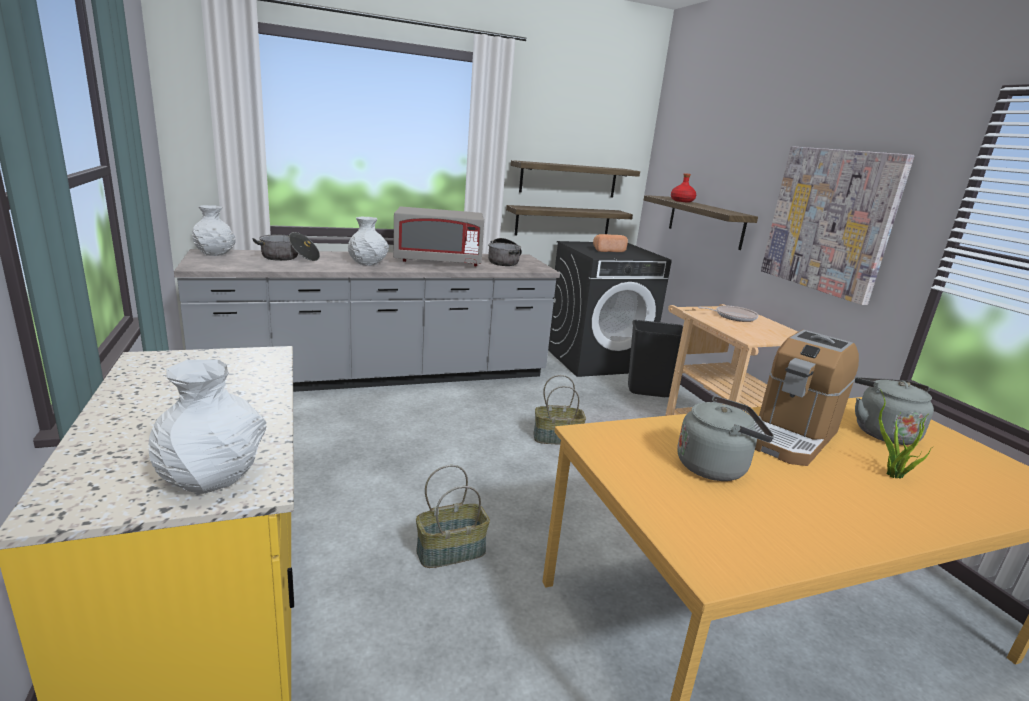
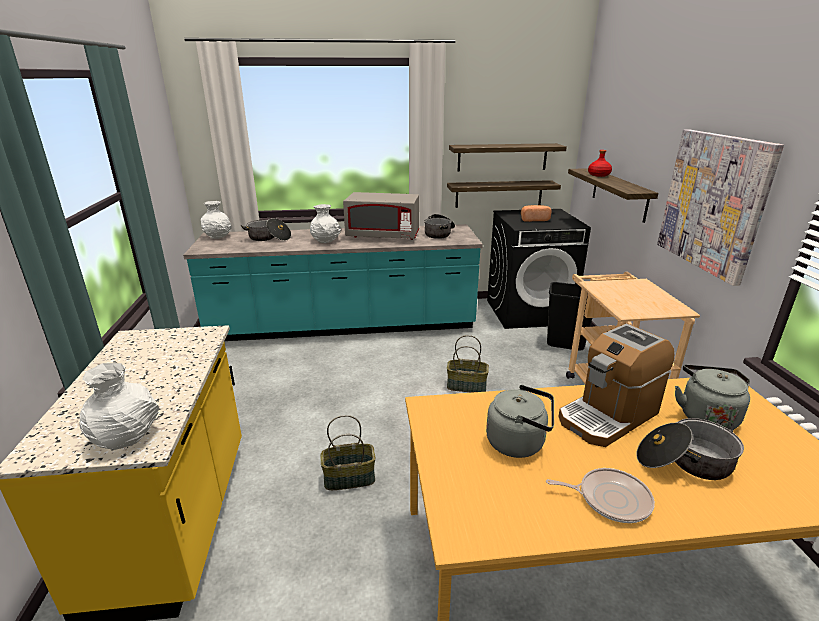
camera: 15 degrees right, 5 degrees up
(381, 376) = (343, 326): grey counter -> turquoise counter
(733, 317) = (625, 287): frying pan -> frying pan (610, 499)
(892, 475) = (684, 462): potted plant -> cooking pot

